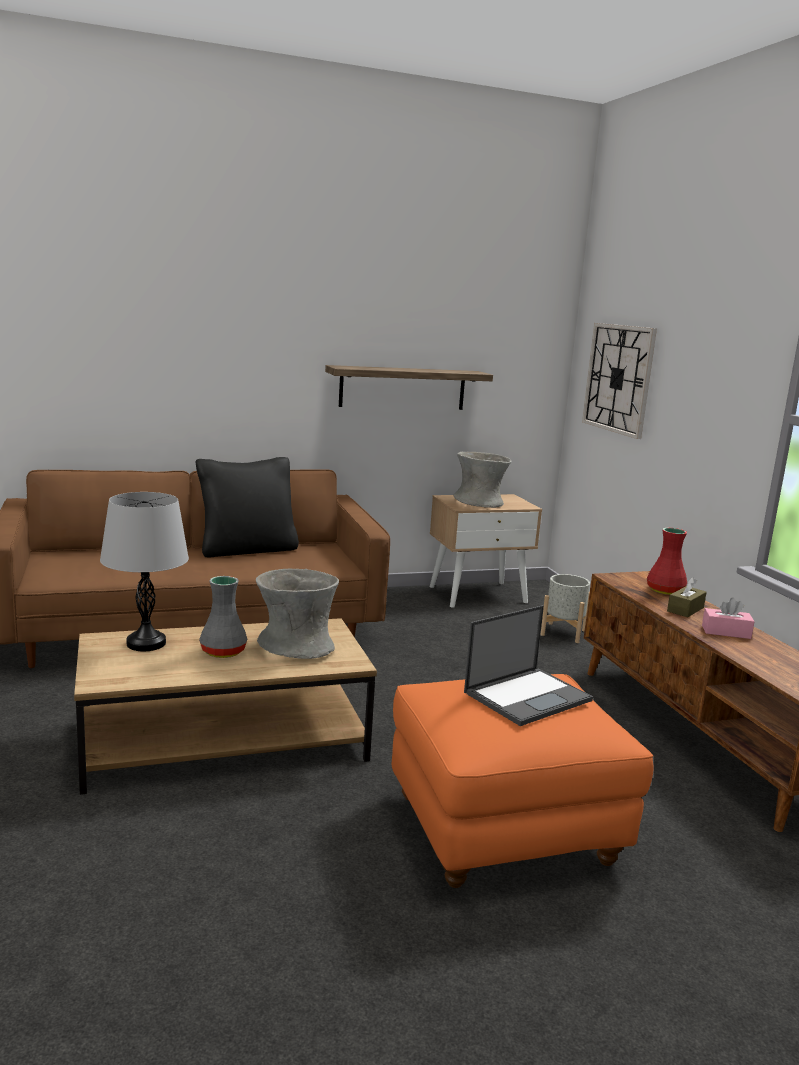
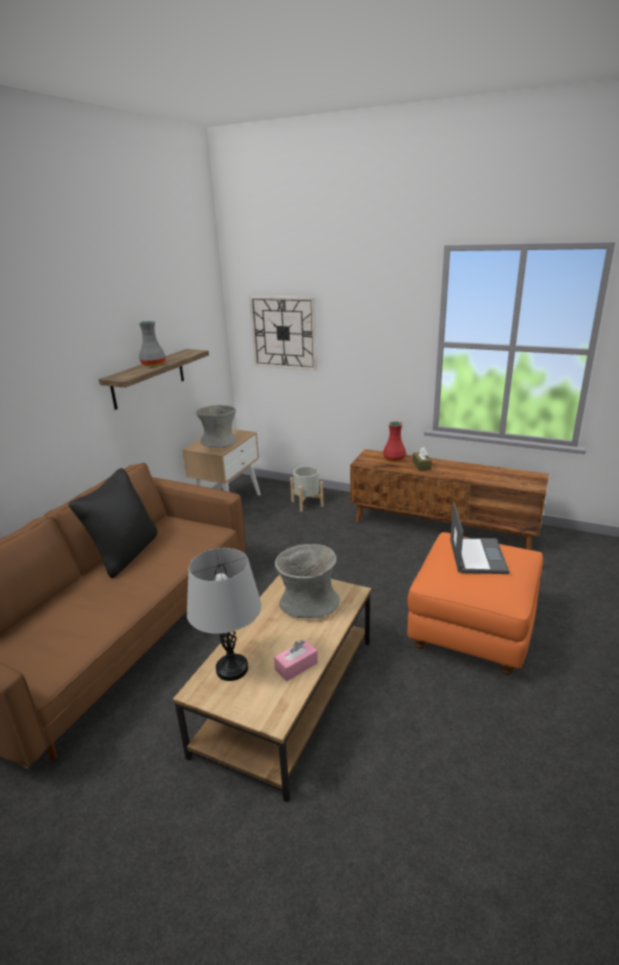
camera: 45 degrees left, 10 degrees up
(223, 651) = (283, 637): grey vase -> grey vase (153, 364)
(726, 632) = (456, 470): pink tissue box -> pink tissue box (296, 666)

